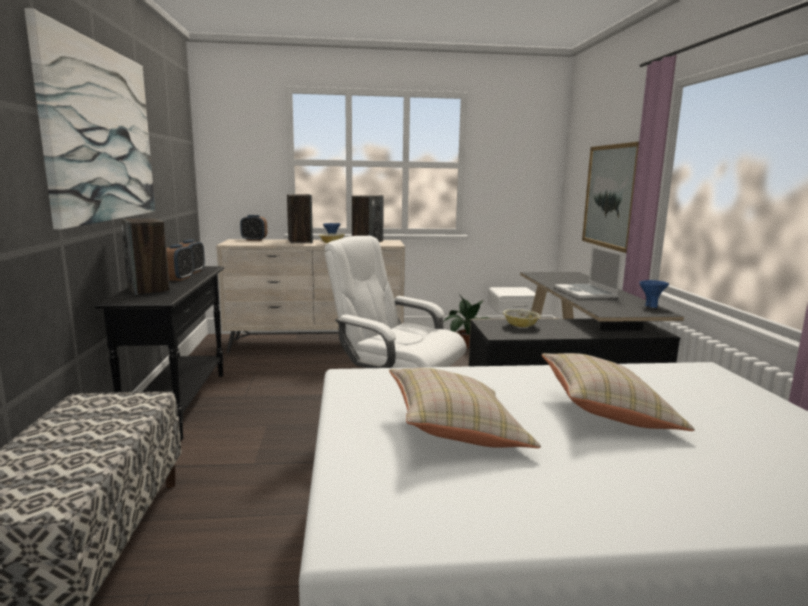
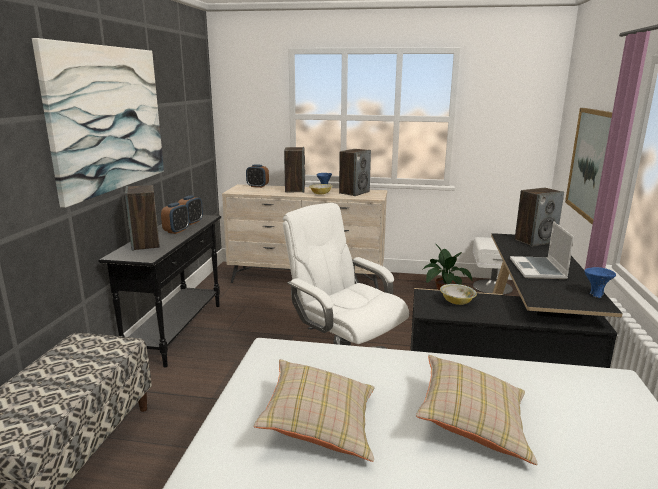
camera: 15 degrees right, 5 degrees up
(565, 275) = (535, 241): none -> speaker

